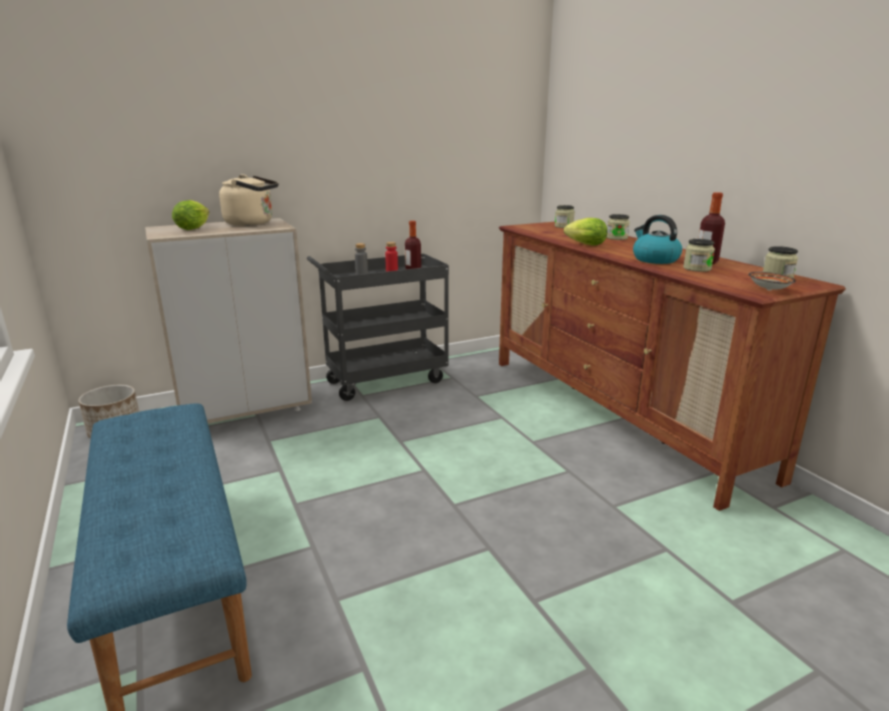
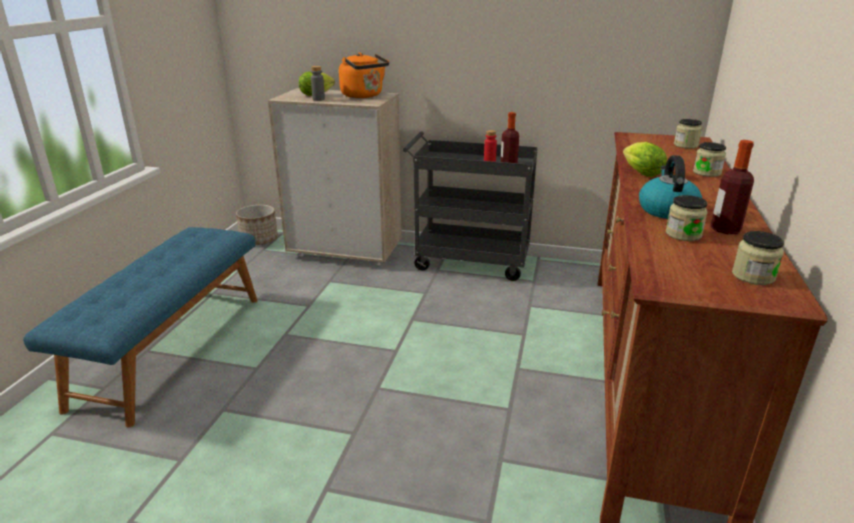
camera: 40 degrees right, 5 degrees up
(252, 223) = (364, 96): beige kettle -> orange kettle
(361, 275) = (462, 157): grey bottle -> grey bottle (318, 99)
(769, 290) = (688, 285): bowl -> none

